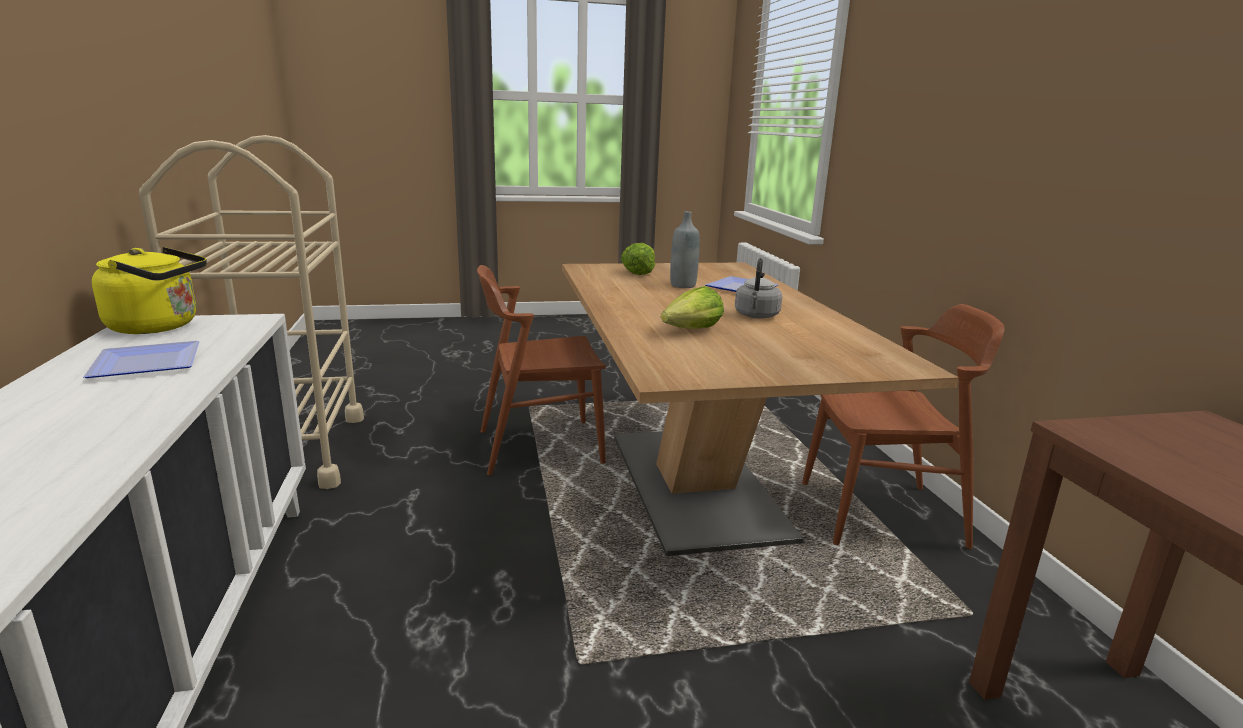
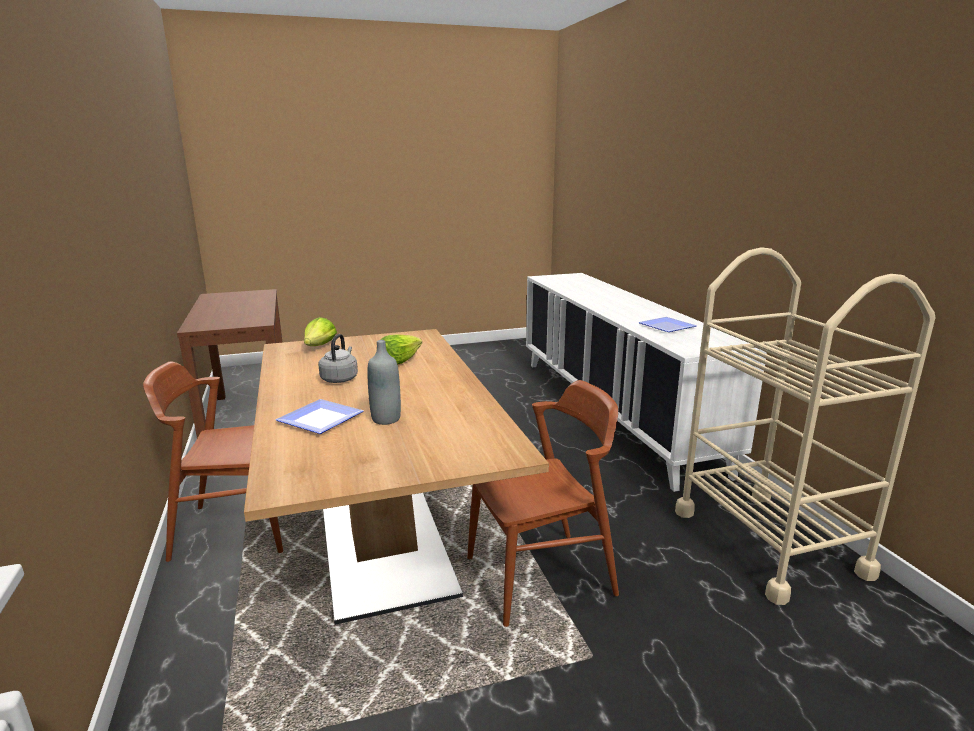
camera: 175 degrees right, 0 degrees up
(159, 326) = (723, 343): yellow kettle -> none
(638, 272) = (435, 446): lettuce -> lettuce (320, 346)

